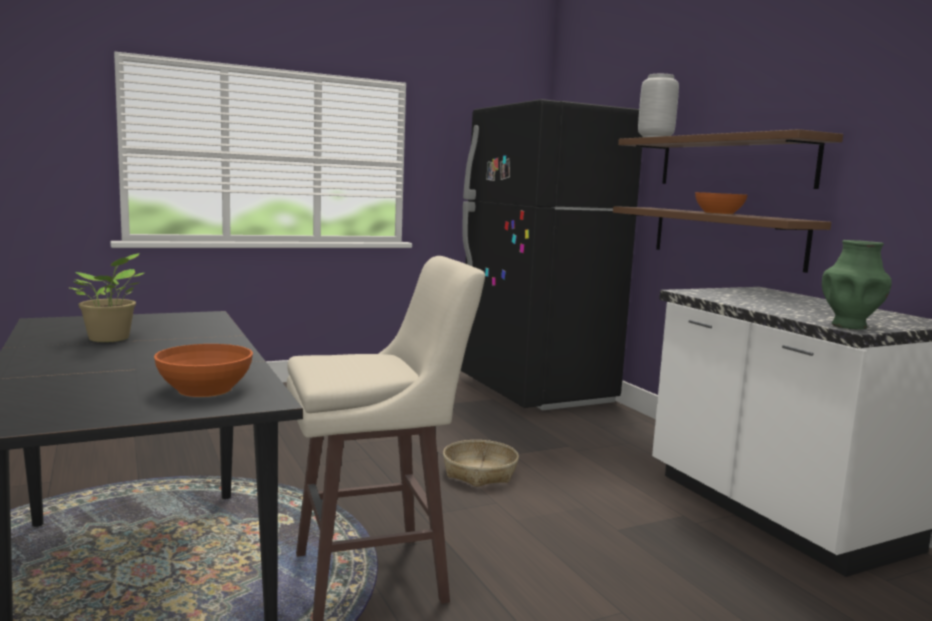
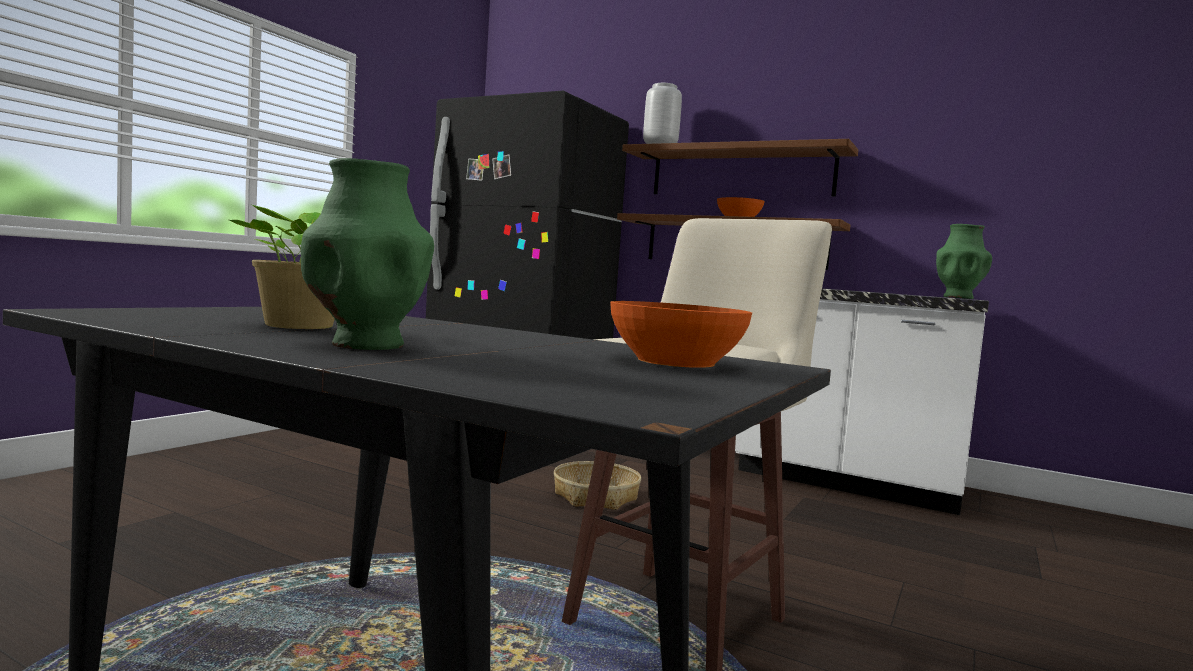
camera: 35 degrees left, 5 degrees down
(73, 360) = (365, 345): none -> green vase

